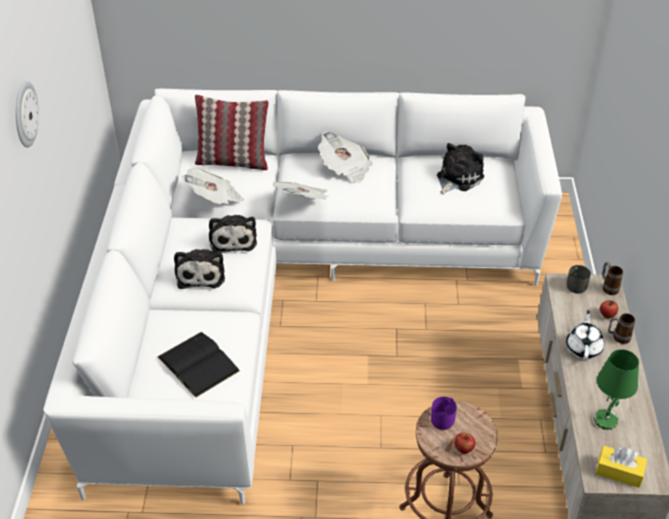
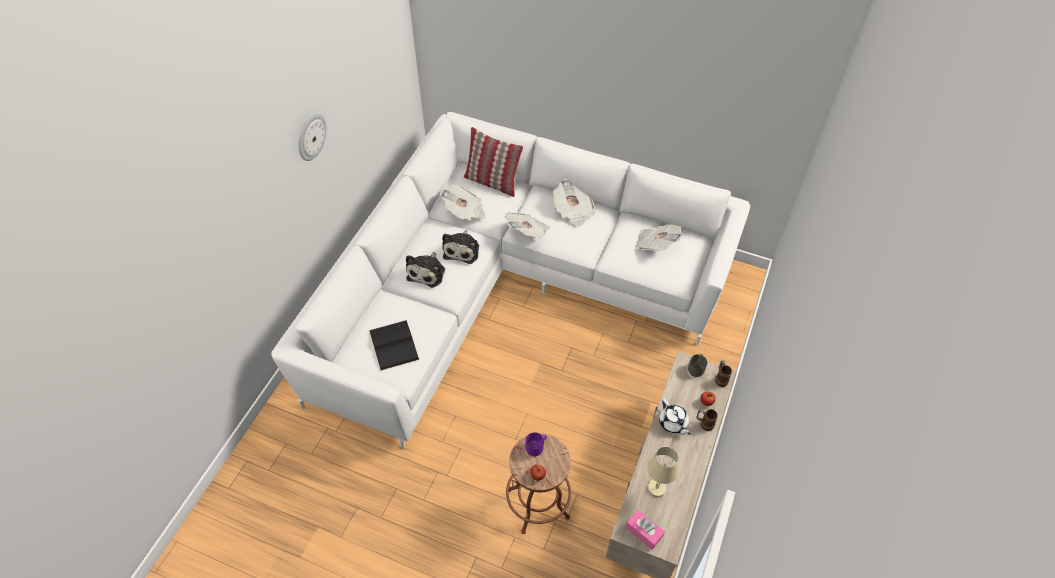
camera: 20 degrees right, 10 degrees up
(457, 178) = (656, 244): plush toy -> newspaper
(583, 347) = (673, 423): white teapot -> white teapot turned 120 degrees clockwise
(606, 419) = (657, 487): green table lamp -> beige table lamp
(619, 472) = (644, 532): yellow tissue box -> pink tissue box

